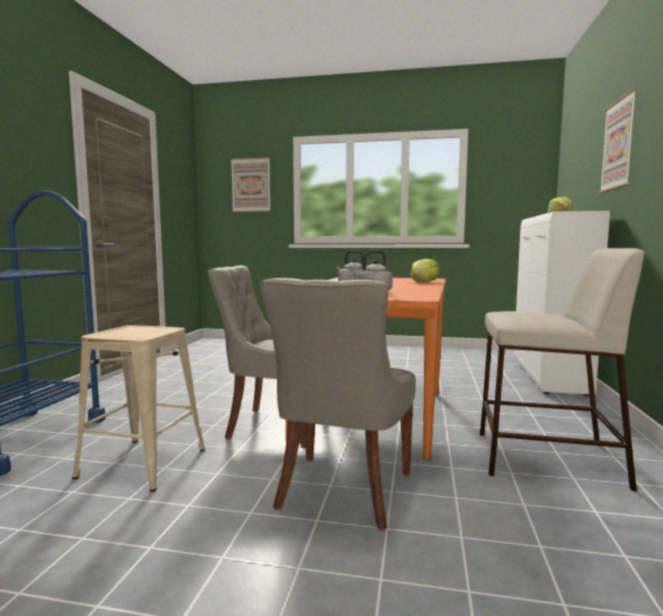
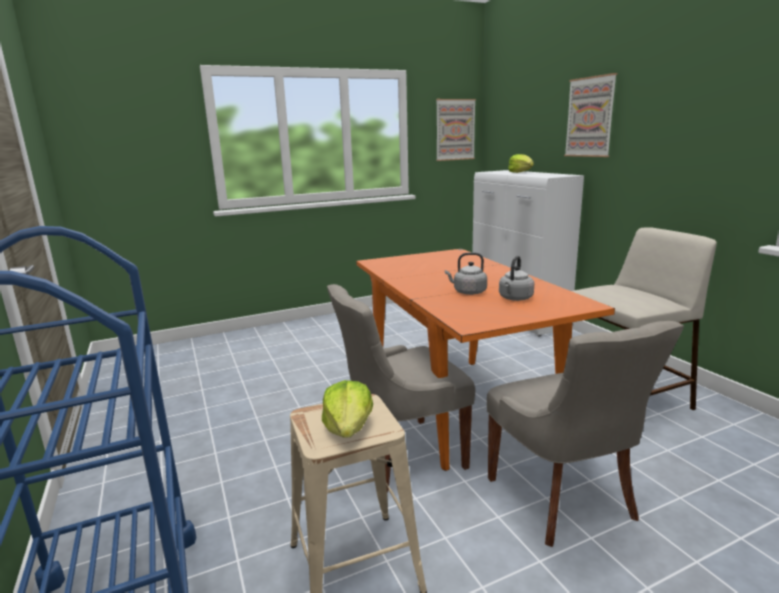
camera: 35 degrees left, 10 degrees up
(251, 185) = (143, 132): picture -> picture (455, 130)
(423, 282) = (474, 262): lettuce -> lettuce (348, 428)

